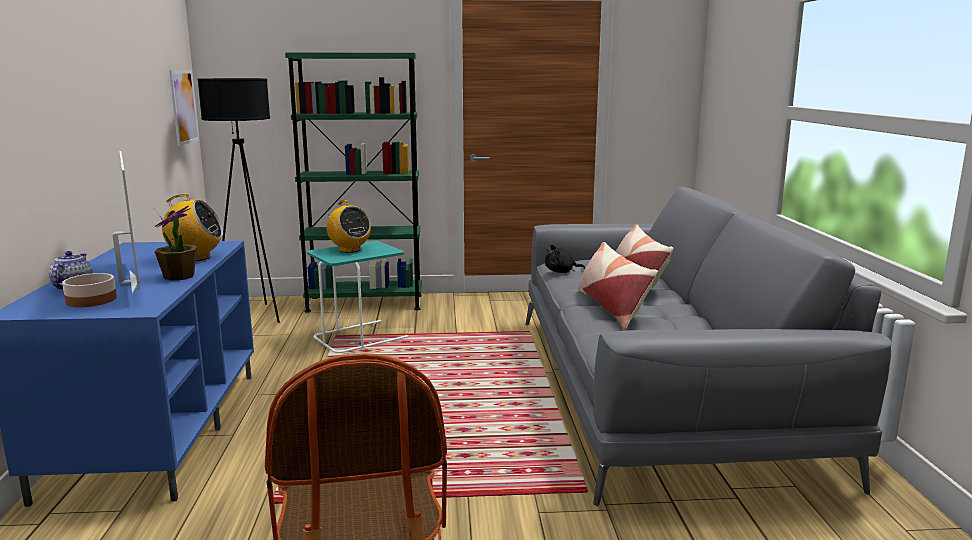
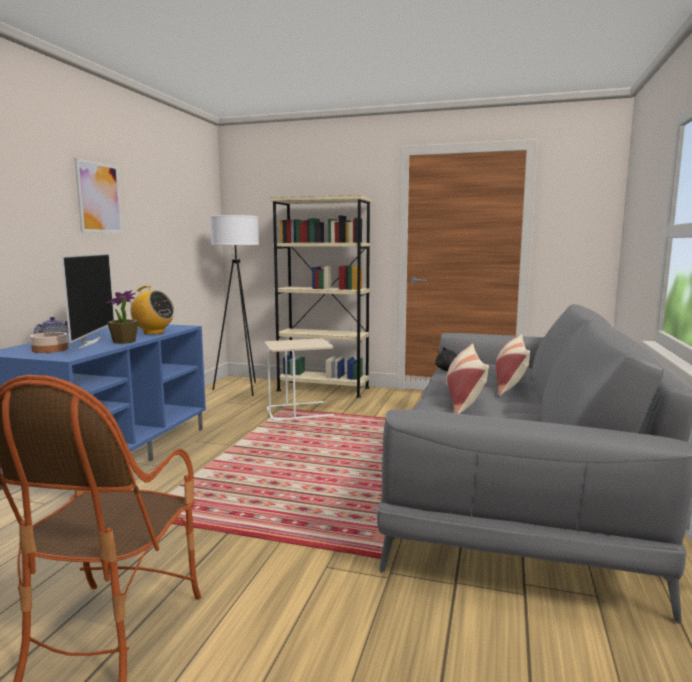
camera: 20 degrees right, 5 degrees down
(183, 107) = (207, 237): picture -> picture (99, 198)
(253, 315) = (240, 389): black floor lamp -> white floor lamp
(349, 250) = (295, 342): radio -> none
(360, 337) = (300, 411): turquoise side table -> beige side table
(364, 303) = (323, 389): green bookcase -> beige bookcase

